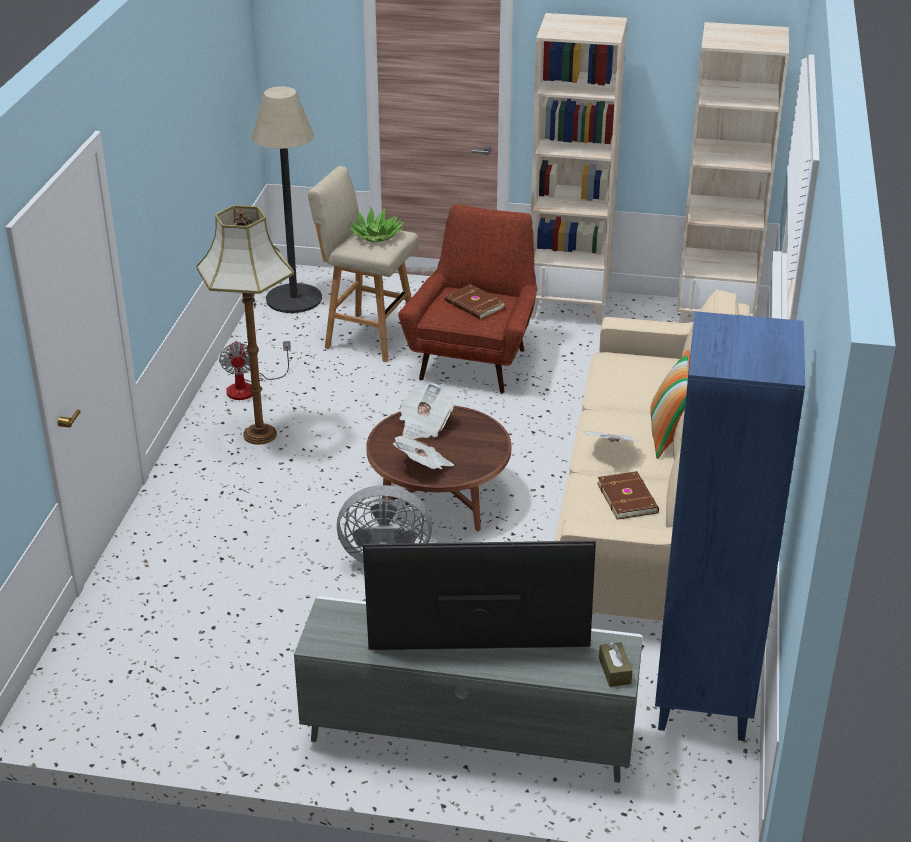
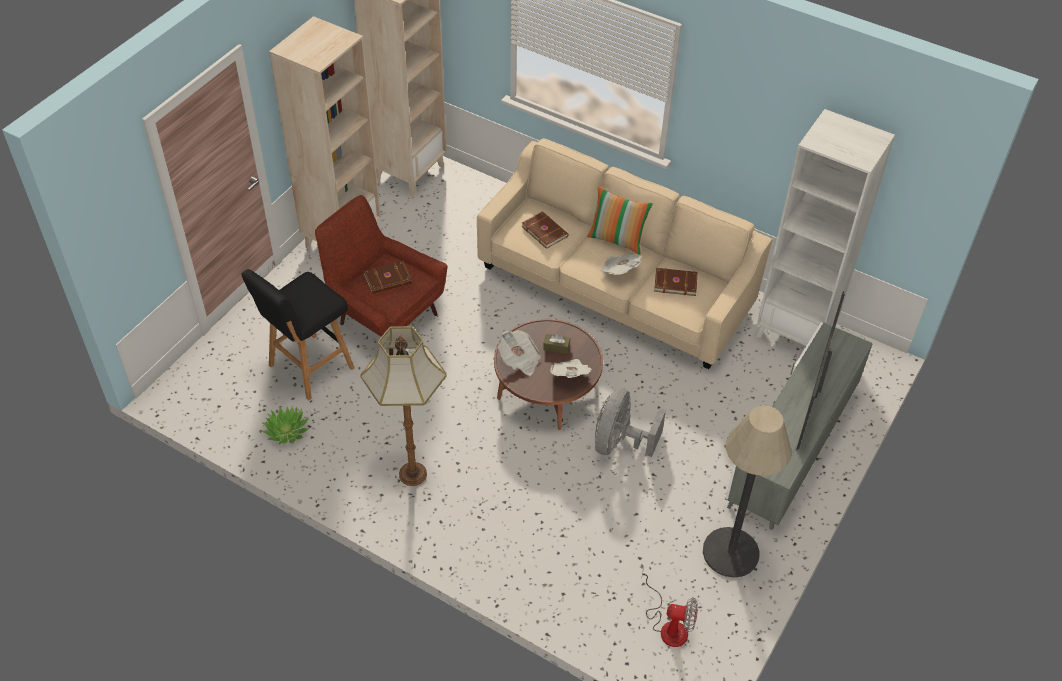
camera: 70 degrees left, 15 degrees up
(249, 387) = (339, 465): fan -> fan (668, 625)
(294, 299) = (214, 400): floor lamp -> floor lamp (730, 552)
(368, 337) = (309, 368): beige stool -> black stool
(376, 236) = (301, 295): potted plant -> potted plant (287, 431)
(614, 671) = (849, 344): brown tissue box -> brown tissue box (556, 347)
(636, 380) = (545, 231): none -> brown book
(704, 699) = (795, 332): blue bookcase -> white bookcase

